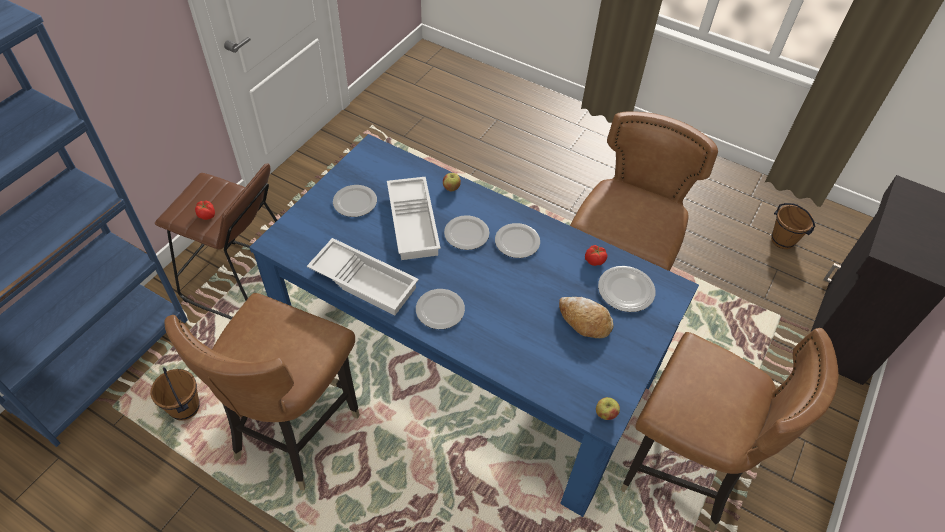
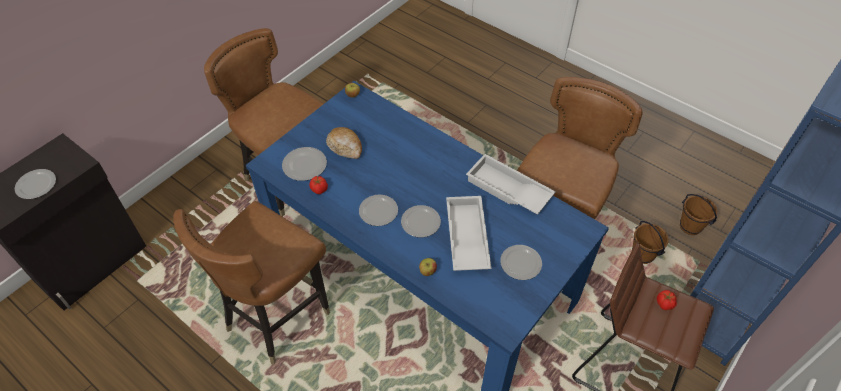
camera: 170 degrees left, 0 degrees up
(439, 310) = (451, 163): plate -> plate (37, 185)
(783, 240) = (71, 361): brown bucket -> brown bucket (690, 227)

